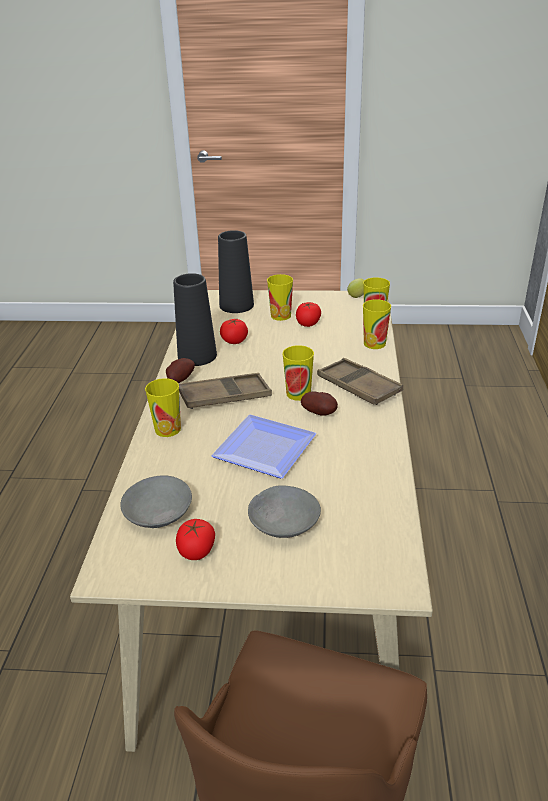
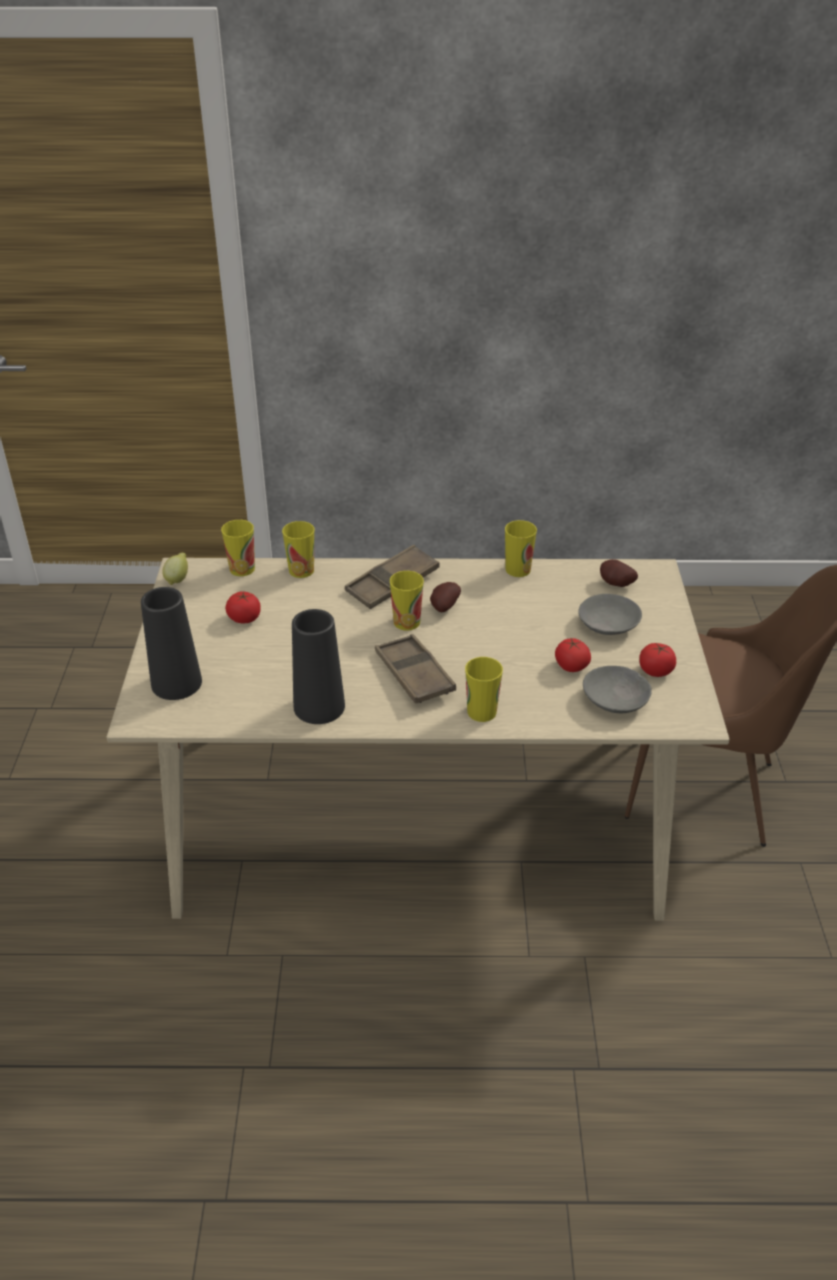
camera: 95 degrees left, 5 degrees up
(179, 380) = (379, 715): potato -> potato (615, 584)
(234, 341) = (283, 677): tomato -> tomato (571, 666)
(263, 447) = (504, 641): plate -> none
(280, 315) = (218, 641): cup -> cup (518, 569)

